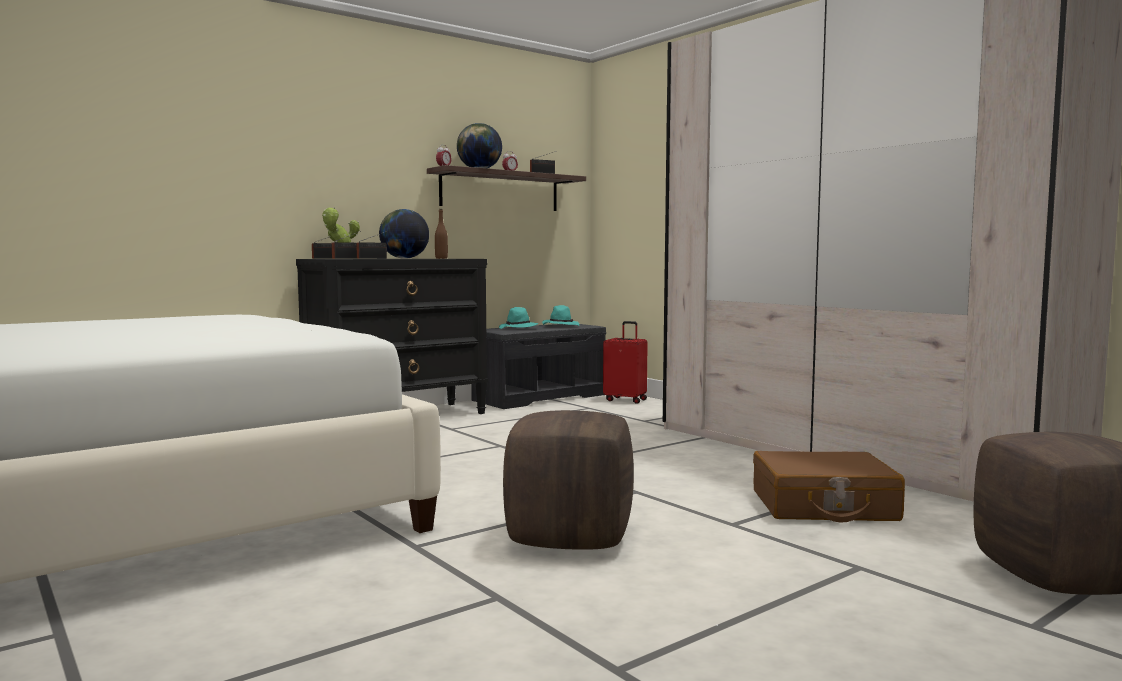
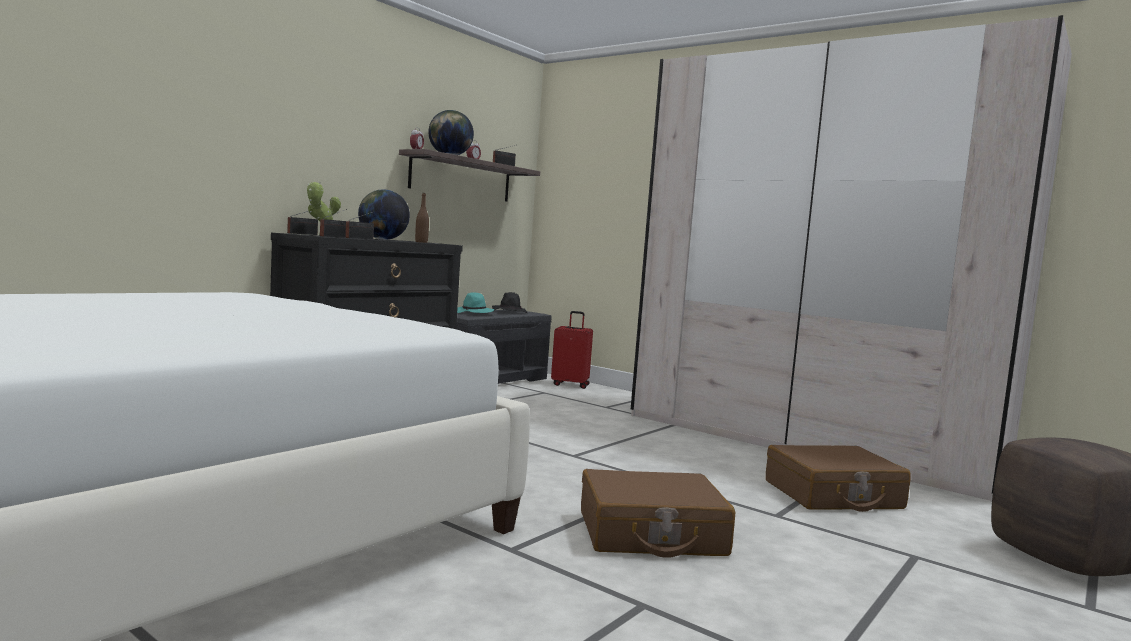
camera: 15 degrees left, 0 degrees up
(560, 326) = (509, 312): turquoise hat -> black hat
(570, 537) = (651, 534): brown ottoman -> brown suitcase

